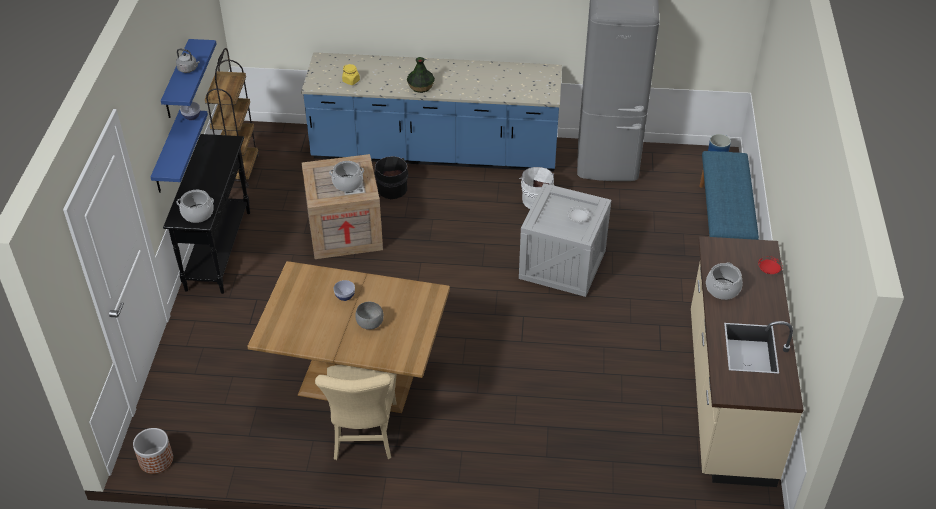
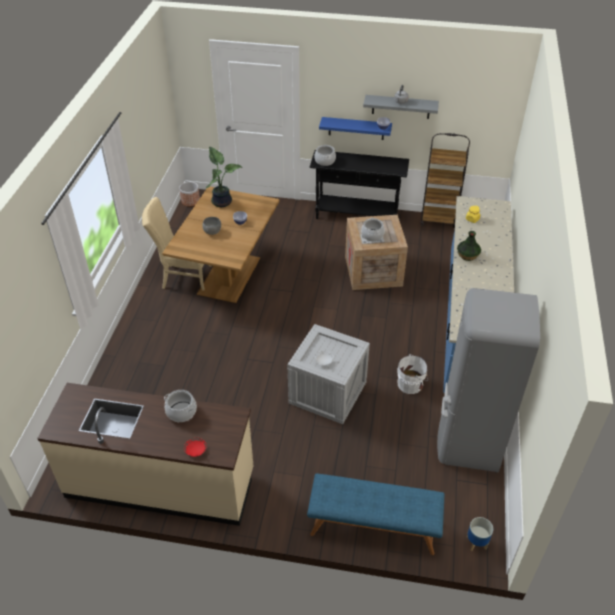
camera: 95 degrees right, 0 degrees up
(177, 80) = (401, 106): blue shelf -> grey shelf
(292, 322) = (222, 201): none -> potted plant
(391, 188) = (422, 296): black bucket -> none

